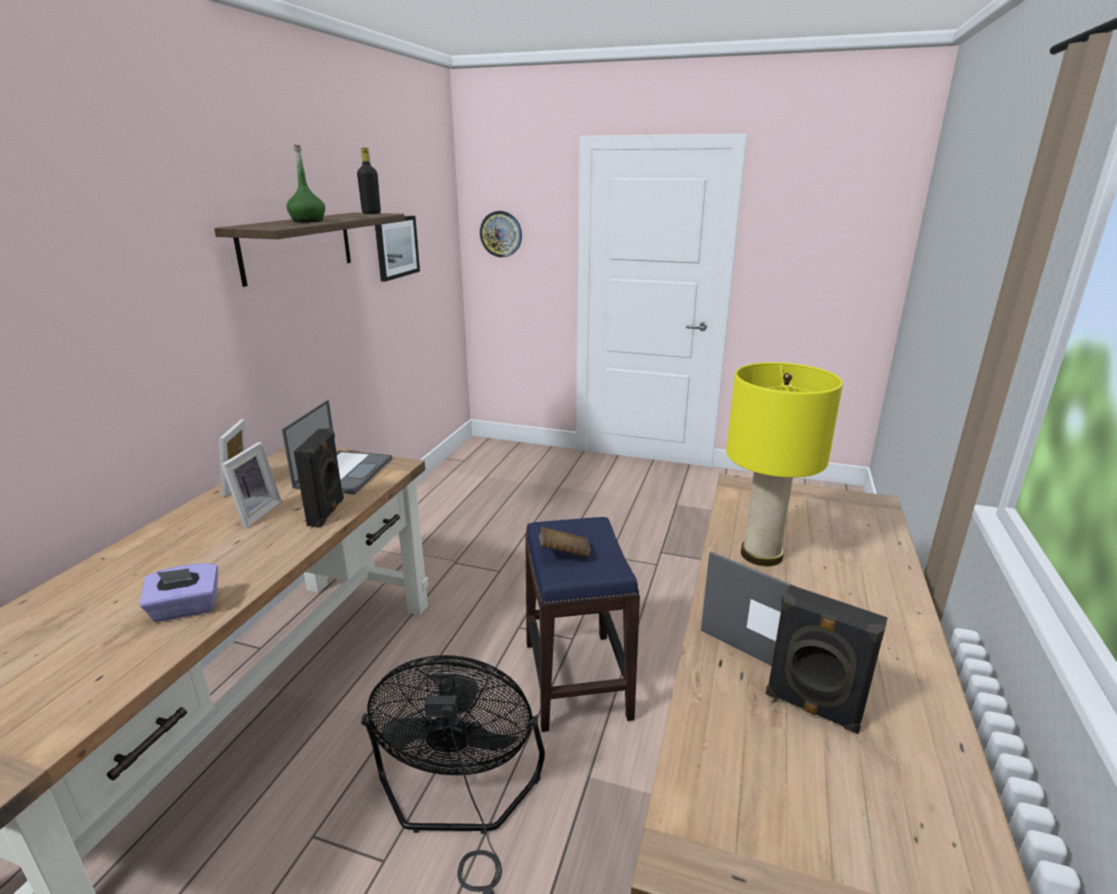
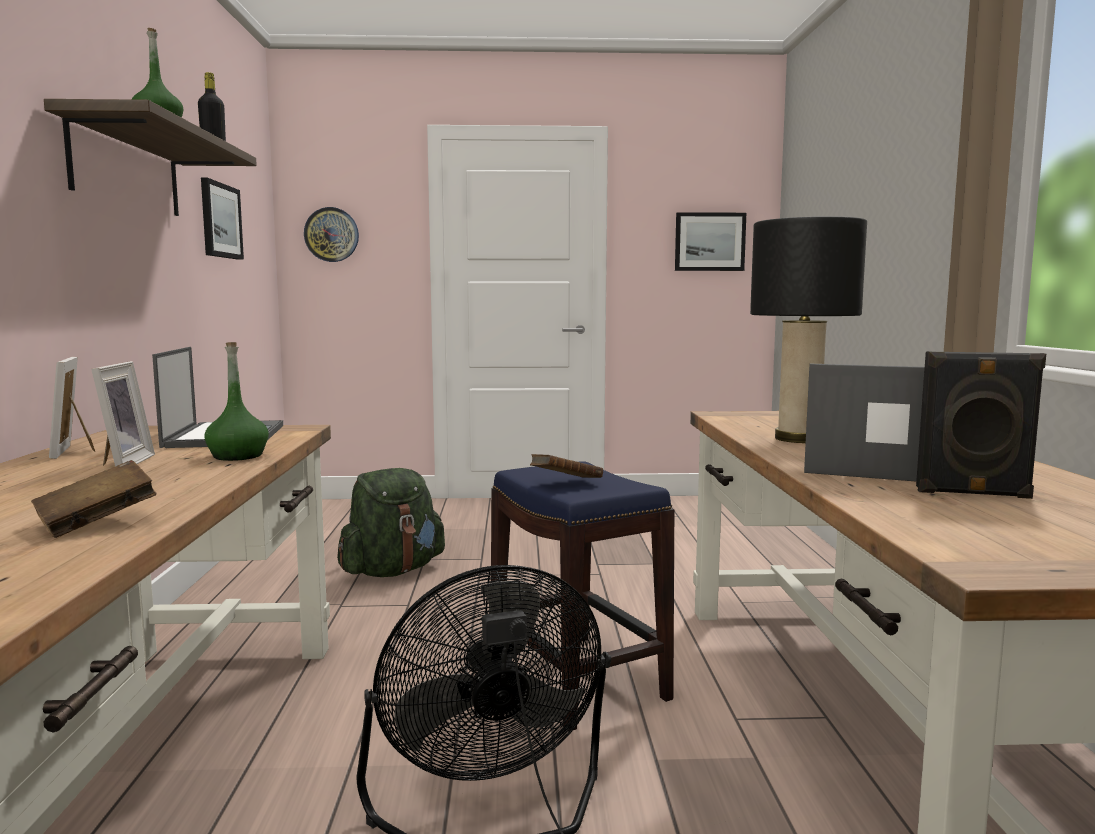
camera: 20 degrees left, 15 degrees down
(186, 609) = (97, 523): purple tissue box -> brown book
(327, 512) = (237, 456): black speaker -> green bottle
(505, 531) = (392, 571): none -> green backpack
(761, 554) = (799, 439): yellow table lamp -> black table lamp
(838, 251) = (709, 242): none -> picture

